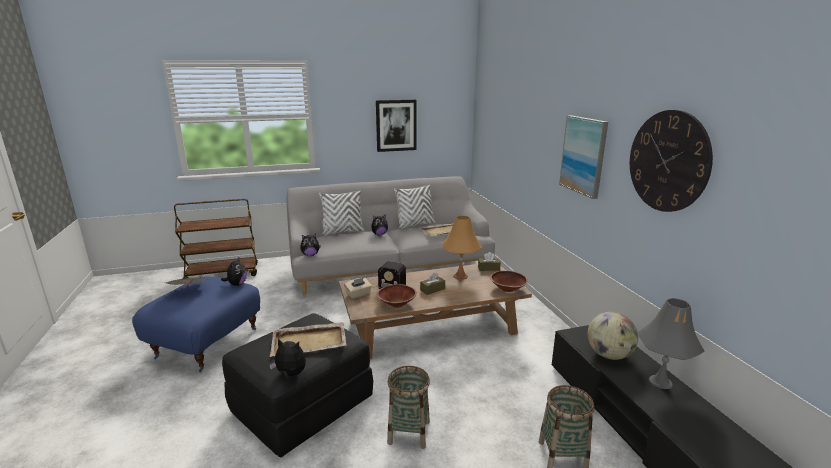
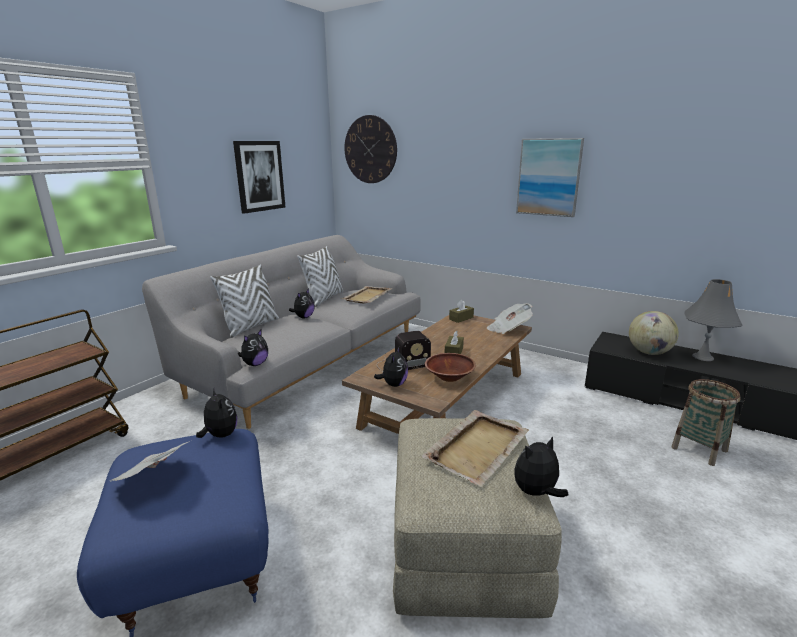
camera: 40 degrees left, 0 degrees up
(303, 405) = (462, 546): black ottoman -> beige ottoman
(358, 294) = (393, 384): beige tissue box -> plush toy
(408, 432) = (593, 502): basket -> none
(460, 276) = (452, 332): orange table lamp -> none
(507, 288) = (508, 329): brown bowl -> newspaper
(668, 161) = (671, 163): wall clock -> wall clock (370, 149)

